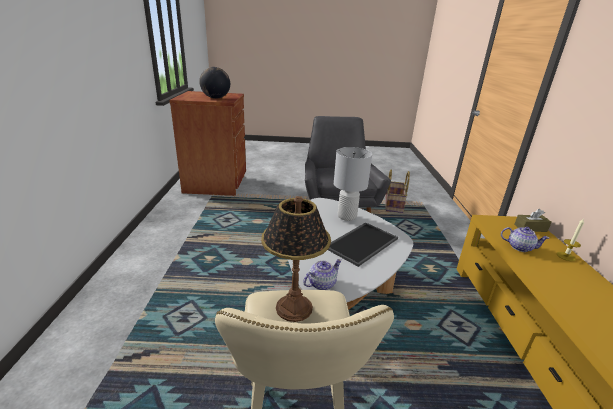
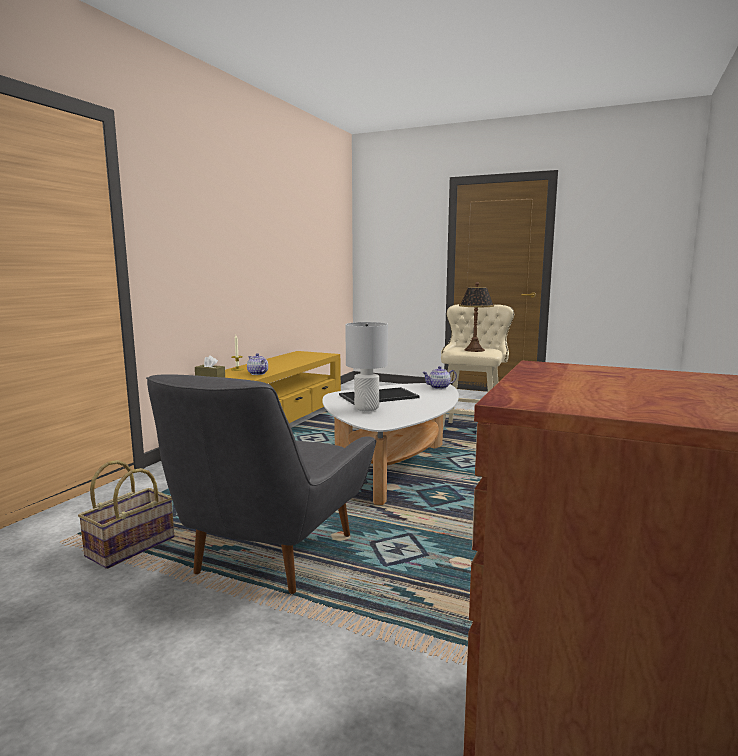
camera: 155 degrees left, 15 degrees down
(216, 98) = (602, 378): globe -> none

